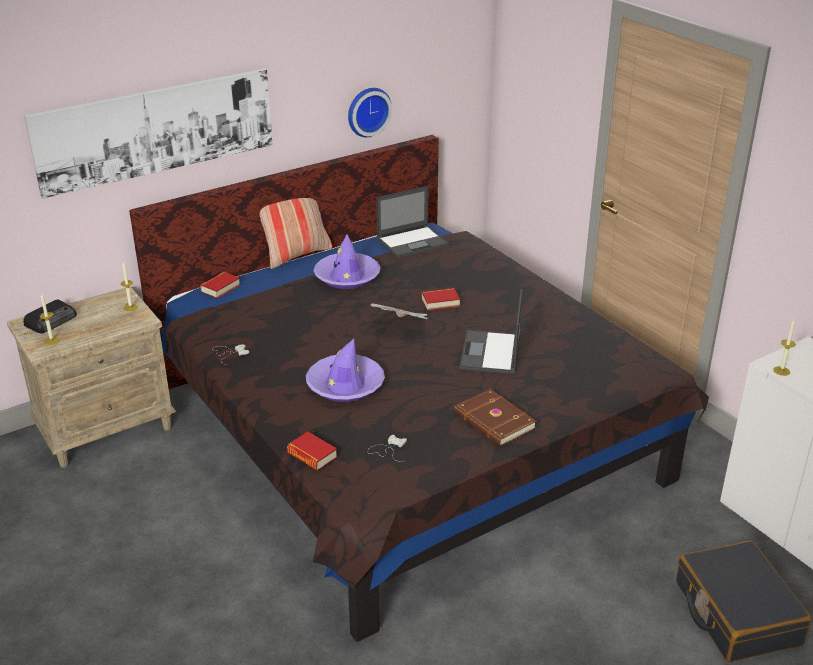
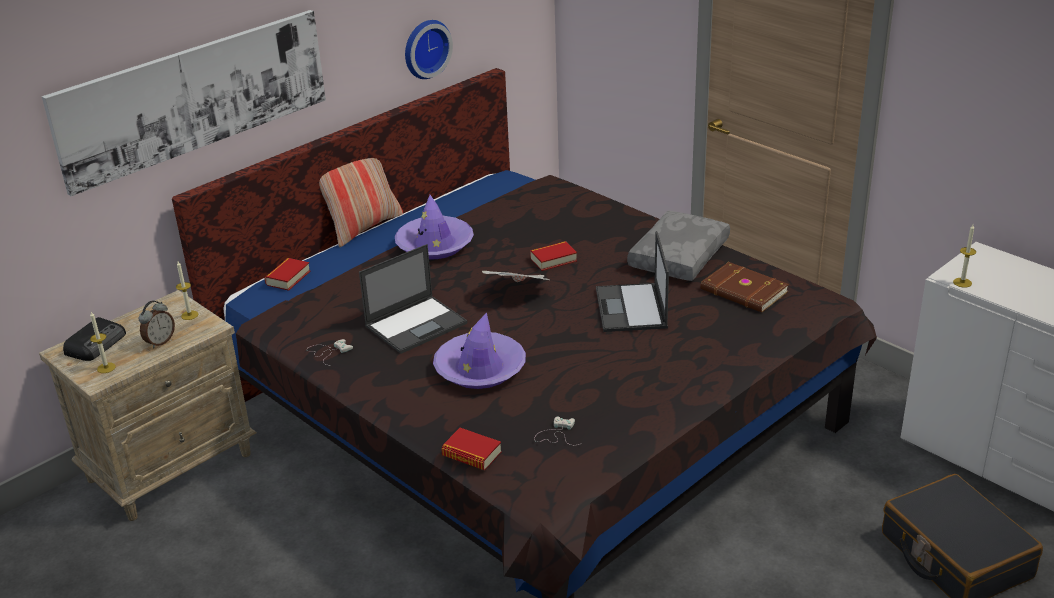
camera: 10 degrees left, 0 degrees up
(100, 326) = (160, 342): none -> alarm clock
(413, 242) = (495, 195): laptop -> laptop (417, 324)
(493, 421) = (663, 384): brown book -> brown book (743, 291)
(547, 313) = (677, 256): none -> grey pillow

